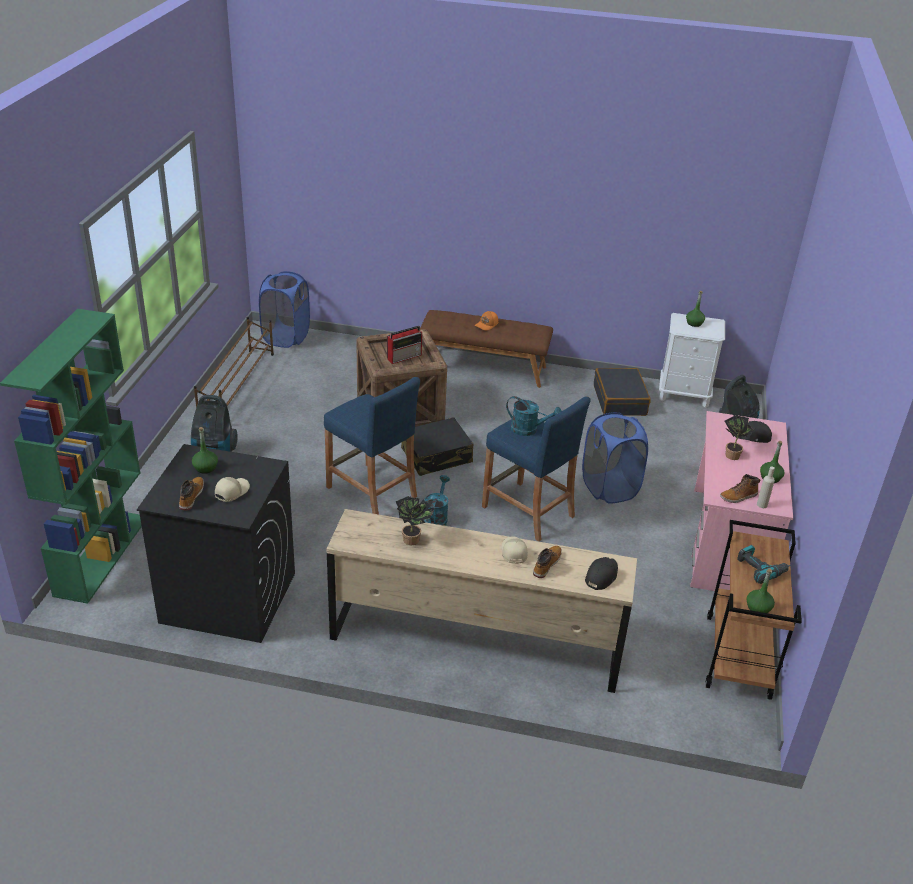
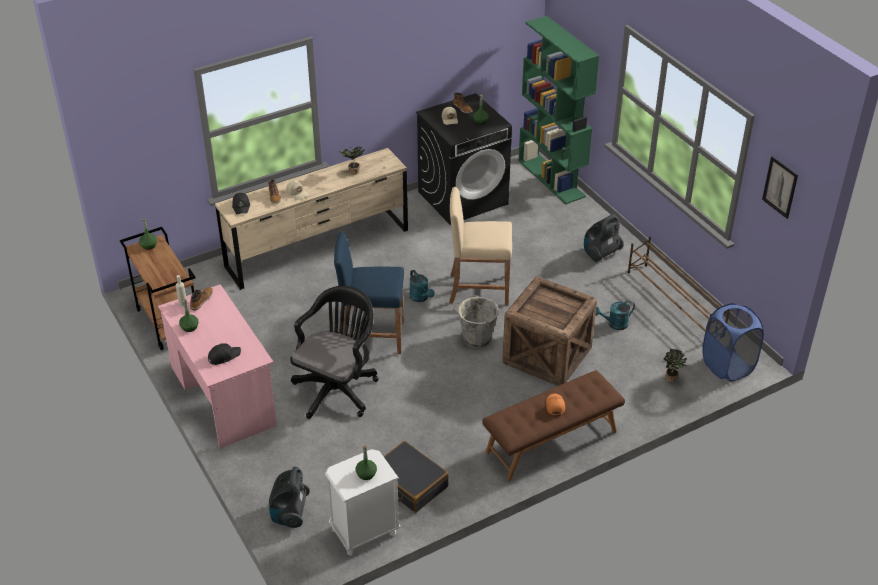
camera: 140 degrees right, 5 degrees up
(220, 165) = (780, 187): none -> picture
(371, 492) = (479, 289): blue stool -> beige stool
(405, 356) = (544, 306): radio -> none
(437, 456) = (476, 338): black suitcase -> grey bucket
(529, 430) = (378, 279): turquoise watering can -> turquoise watering can (614, 324)
(609, 488) = (338, 388): blue laundry basket -> black office chair
(731, 454) = (228, 331): potted plant -> potted plant (672, 379)
(760, 568) = (160, 268): power drill -> none

